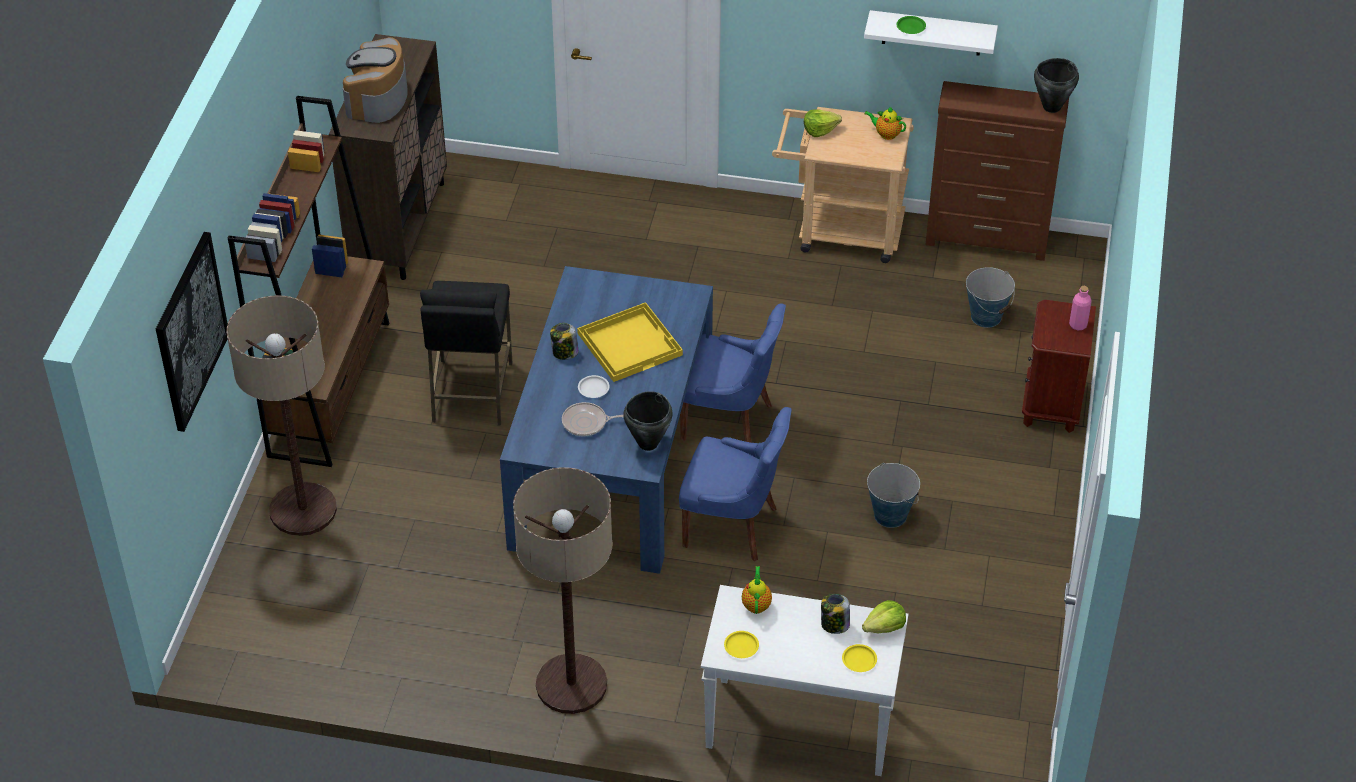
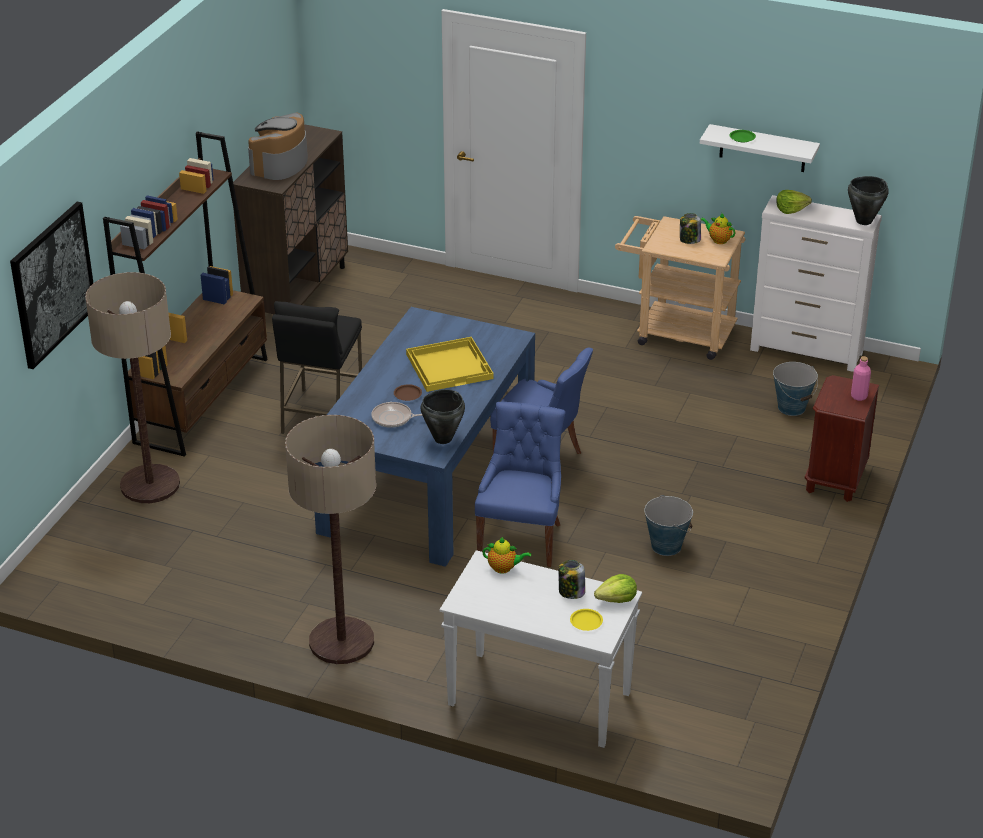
camera: 10 degrees right, 10 degrees down
(564, 352) = (390, 366): jar -> jar (689, 240)
(594, 388) = (408, 394): white plate -> brown plate
(733, 526) = (521, 538): blue chair -> blue chair turned 105 degrees counterclockwise
(741, 646) = (481, 599): yellow plate -> none
(756, 604) = (504, 568): teapot -> teapot turned 90 degrees clockwise
(820, 130) = (660, 232): lettuce -> lettuce (791, 209)
(987, 240) = (807, 352): brown dresser -> white dresser

